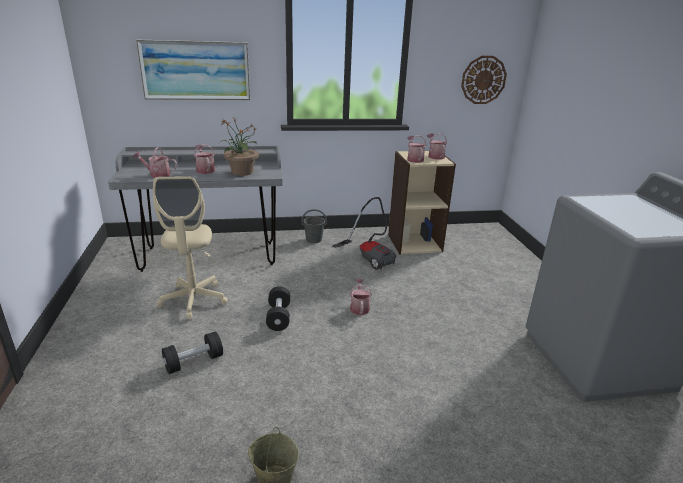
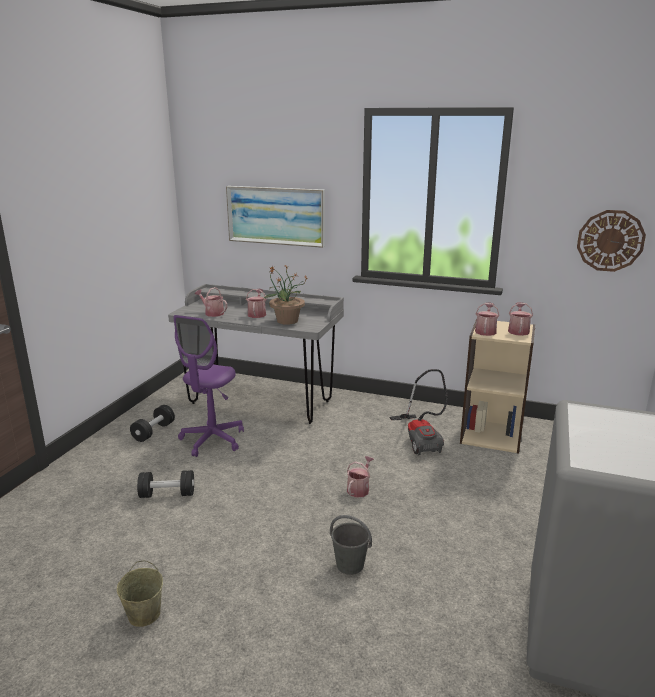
camera: 30 degrees right, 5 degrees down
(194, 300) = (212, 440): beige office chair -> purple office chair
(278, 317) = (271, 475): black dumbbell -> black dumbbell (154, 432)
(314, 240) = (376, 407): grey bucket -> grey bucket (350, 565)

